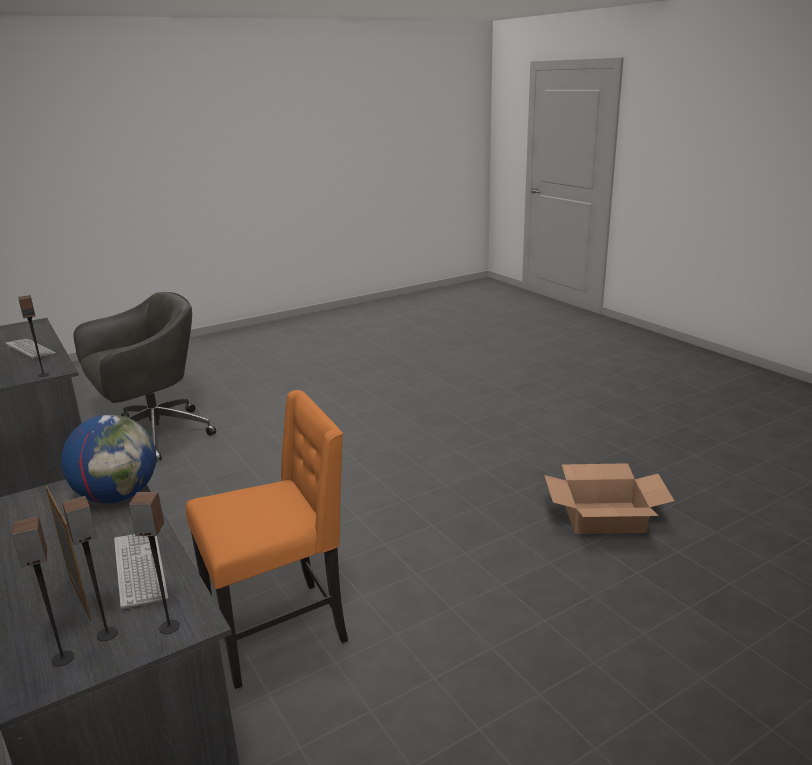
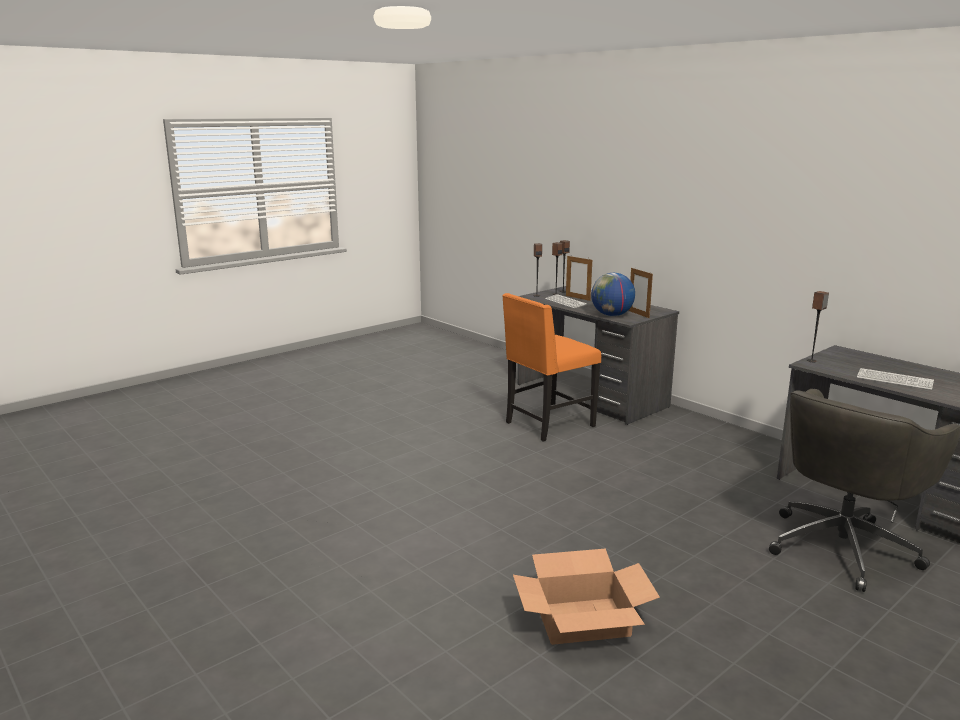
camera: 170 degrees right, 5 degrees down
(62, 497) = (638, 314): none -> picture frame
(604, 517) = (326, 491): cardboard box -> cardboard box (583, 620)

